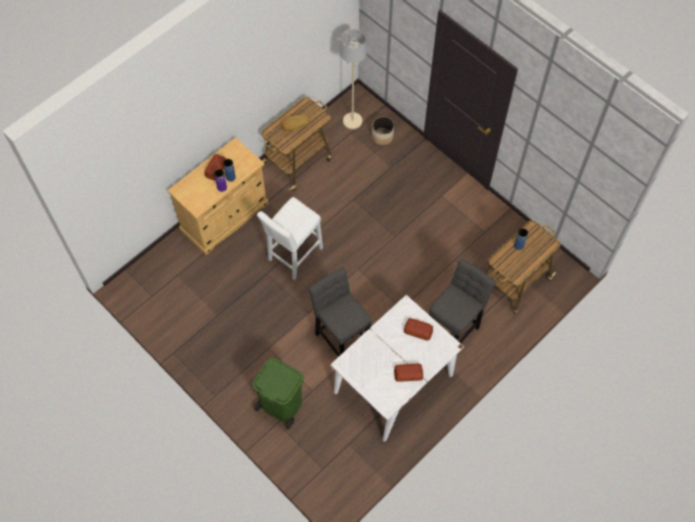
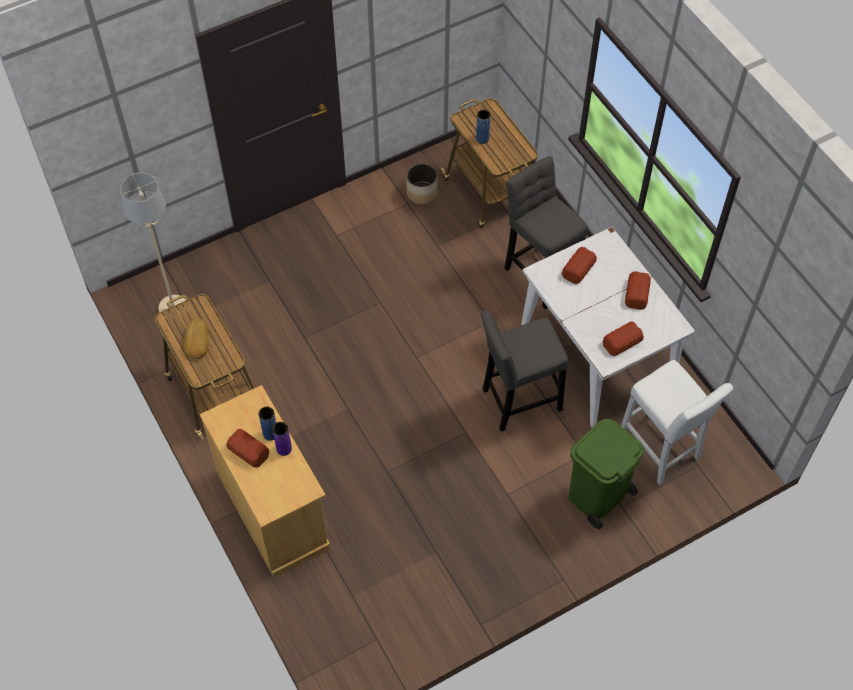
camera: 75 degrees left, 5 degrees down
(293, 256) = (371, 432): white stool -> white stool (661, 450)
(363, 372) = (623, 341): none -> bread
(382, 136) = (215, 278): planter -> planter (422, 193)

